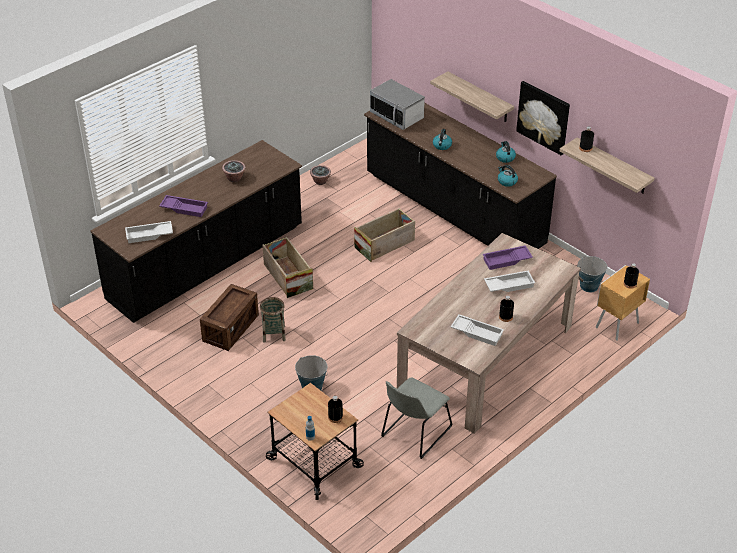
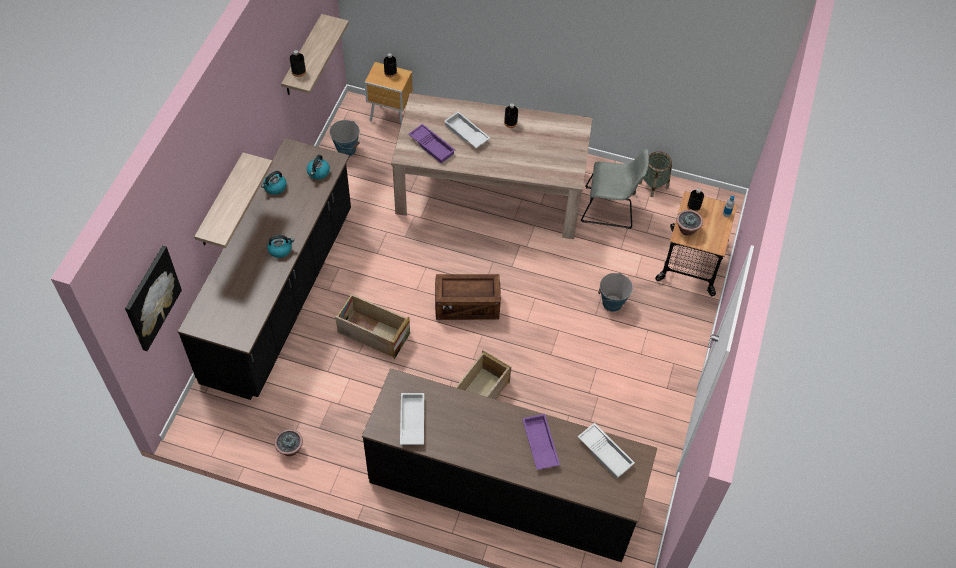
camera: 120 degrees left, 15 degrees up
(230, 328) = (583, 410): crate -> crate (467, 306)
(234, 178) = (455, 423): potted plant -> potted plant (686, 229)
(274, 334) = (567, 367): basket -> basket (653, 185)
(397, 116) = (238, 316): microwave -> none
(477, 332) = (543, 135): white tray -> white tray (411, 421)
(543, 117) = (260, 116): picture -> picture (152, 298)

